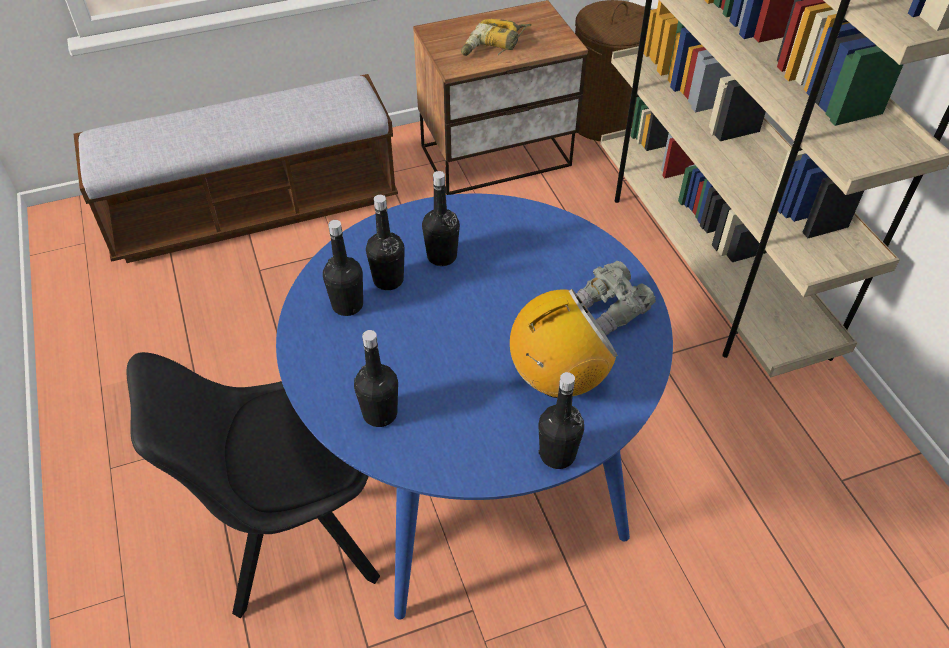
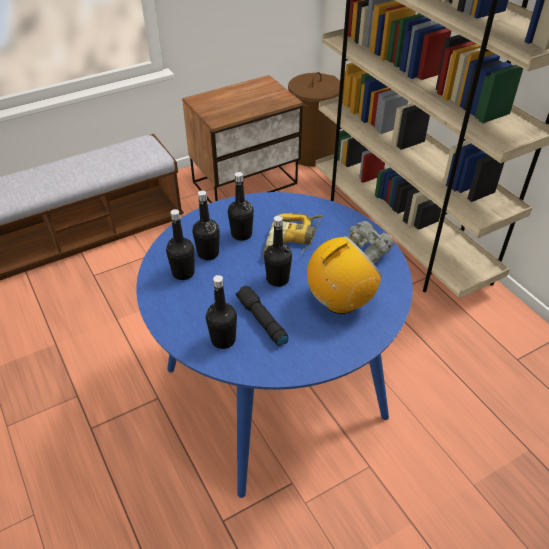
camera: 10 degrees left, 5 degrees down
(294, 539) = (154, 455): black chair -> none
(439, 392) = (261, 320): none -> black flashlight
(494, 46) = (240, 105): power drill -> power drill (292, 241)
(557, 454) = (352, 349): black bottle -> black bottle (277, 279)

